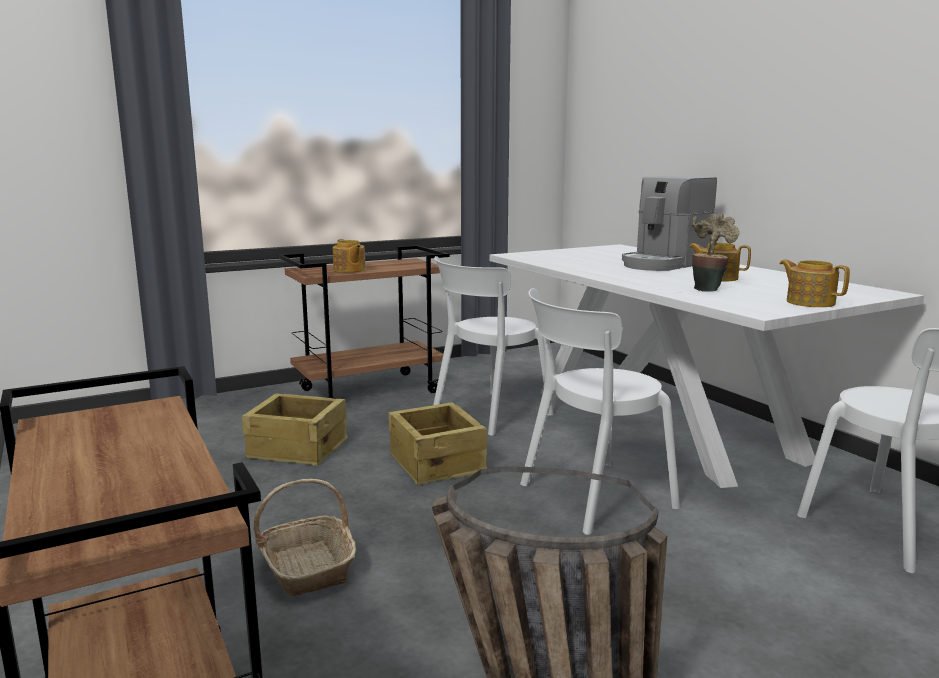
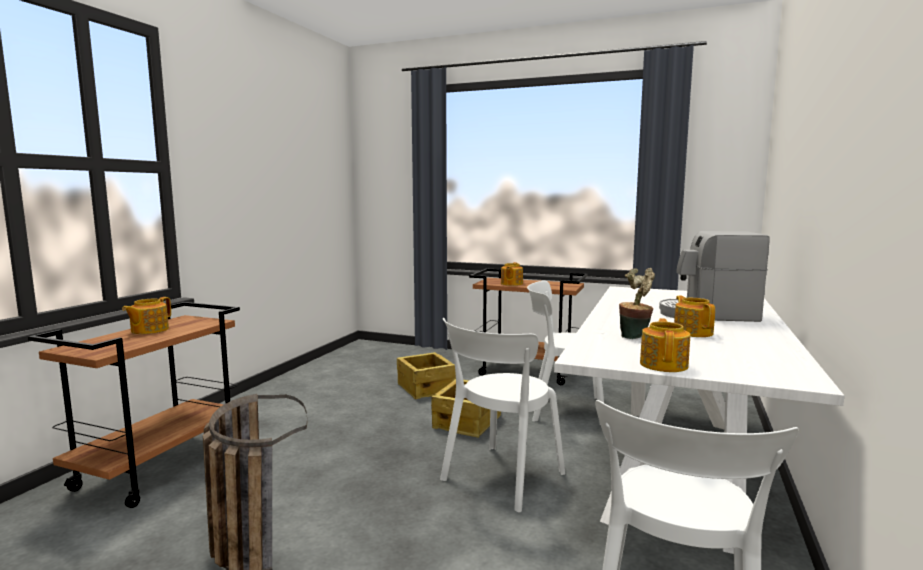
camera: 50 degrees right, 5 degrees down
(84, 459) = (149, 330): none -> teapot
(307, 567) = (314, 438): basket -> none
(591, 497) = (500, 478): white chair -> white chair turned 75 degrees counterclockwise

